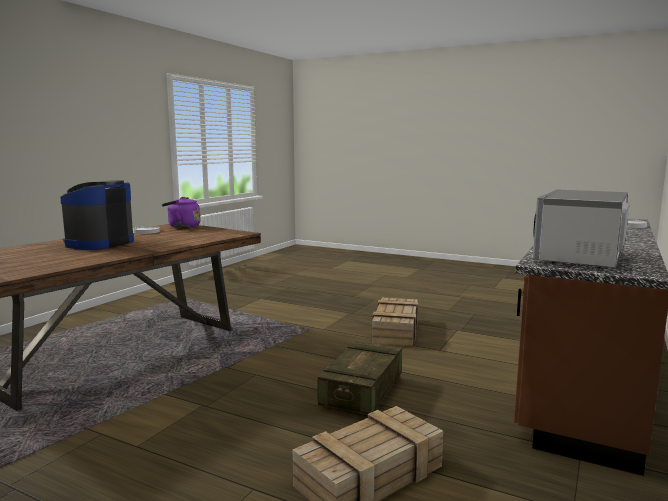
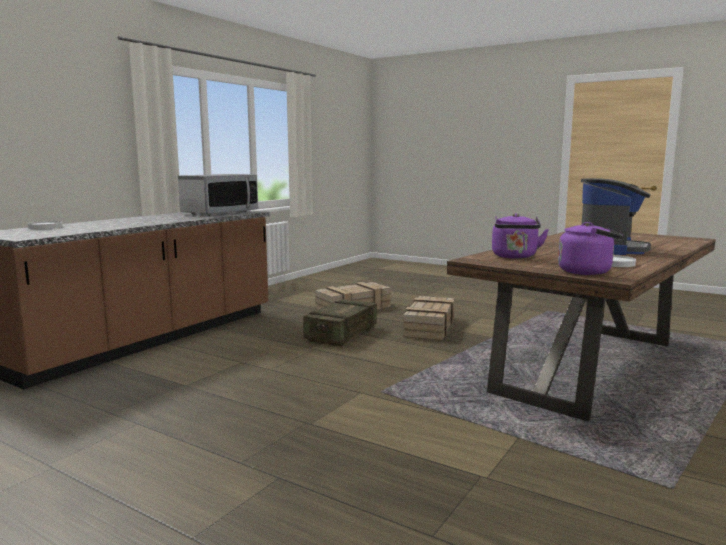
camera: 175 degrees left, 0 degrees up
(205, 235) = (515, 257): none -> purple kettle
(396, 331) = (266, 386): crate -> crate (429, 326)

